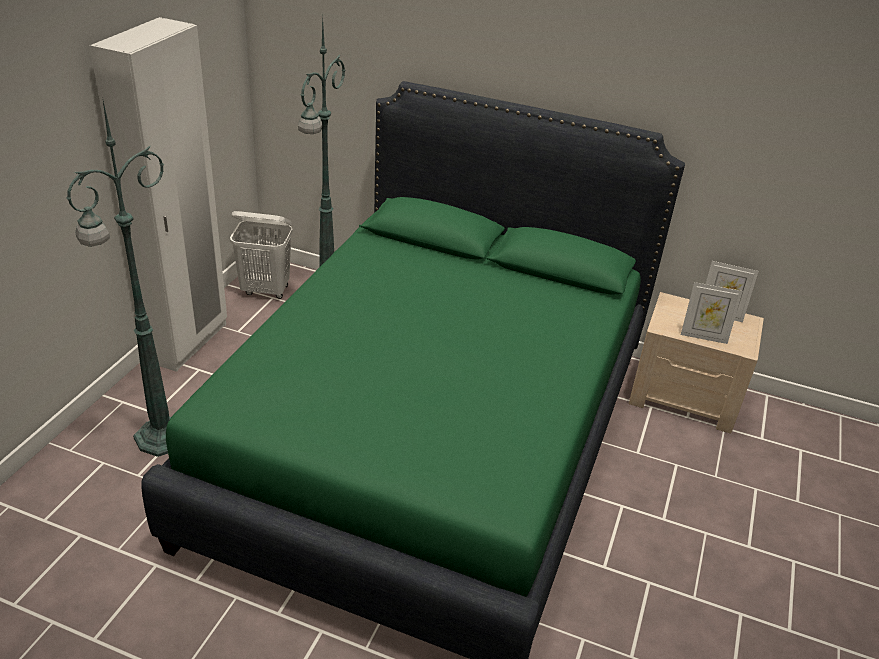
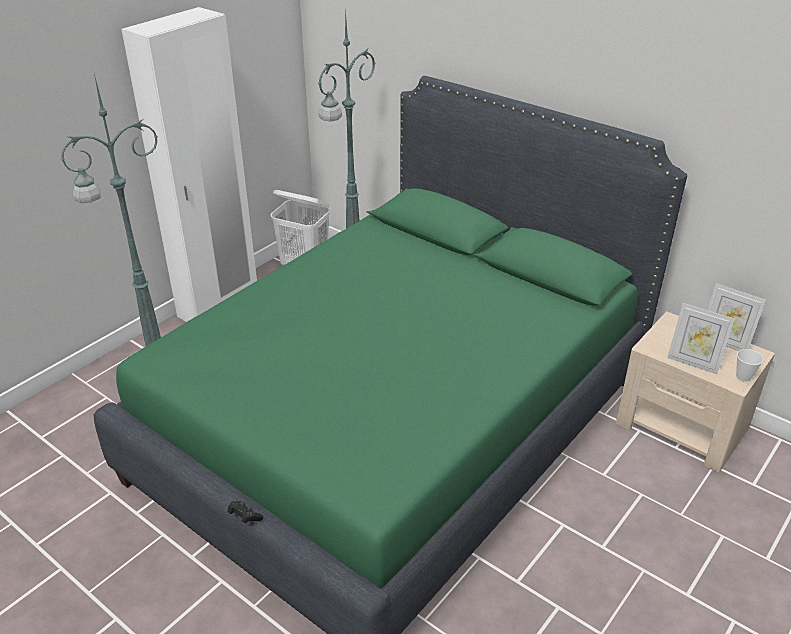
camera: 20 degrees right, 0 degrees up
(363, 557) = (244, 517): none -> black game controller
(749, 342) = (743, 376): none -> cup

